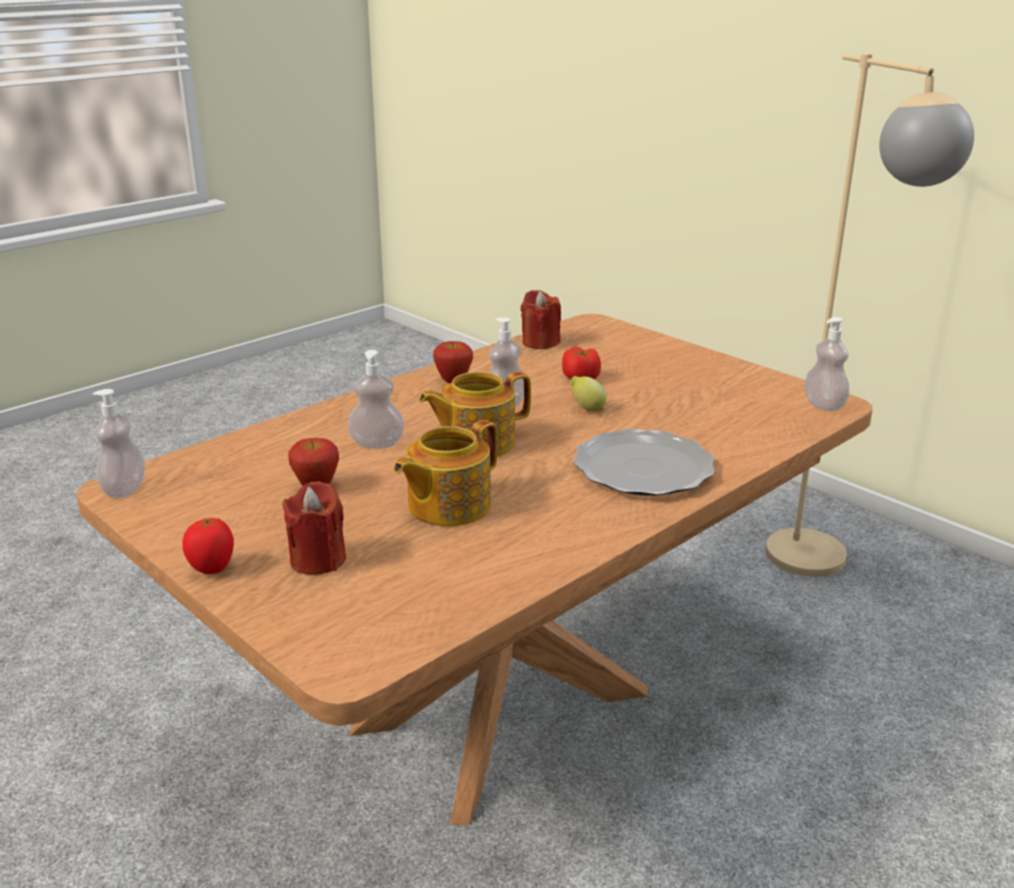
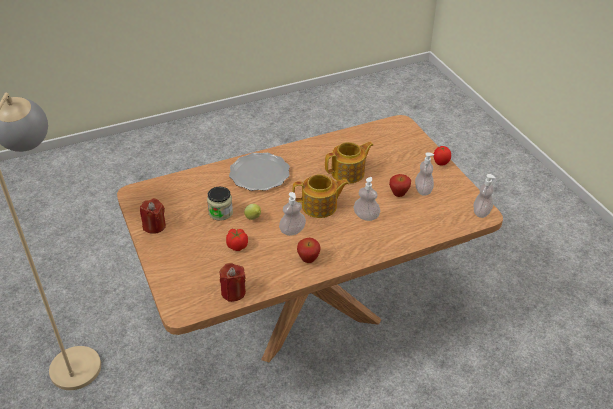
camera: 160 degrees left, 15 degrees up
(318, 560) = (403, 159): red candle -> red candle (154, 226)
(652, 406) = (221, 212): none -> jar
(824, 405) = (141, 193): soap dispenser -> soap dispenser (423, 190)

